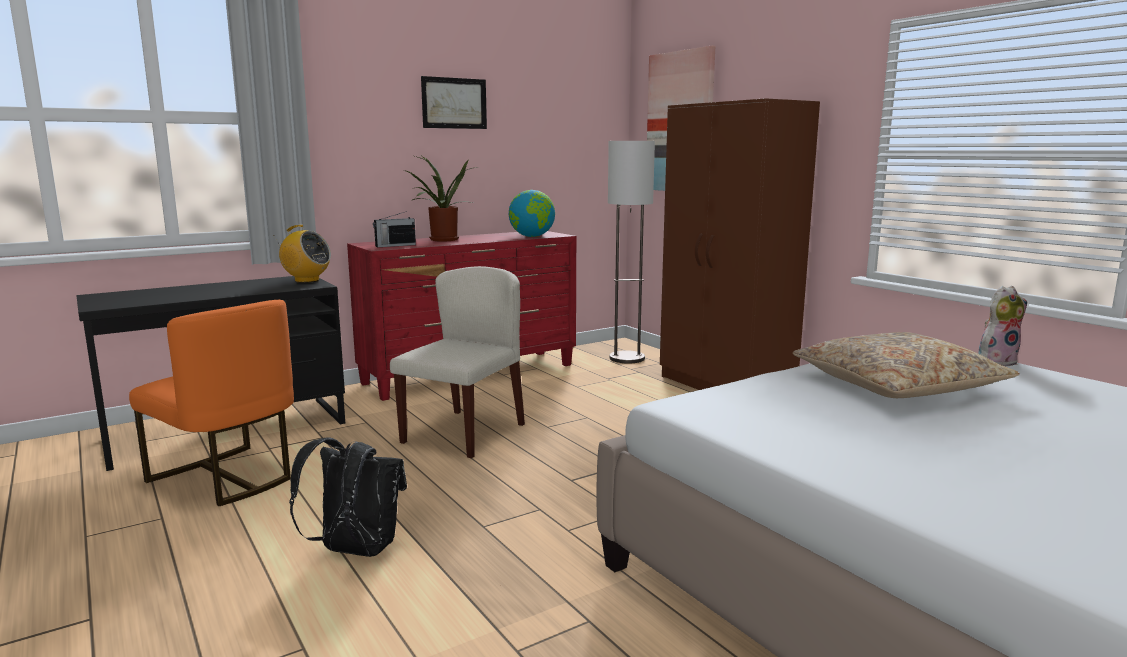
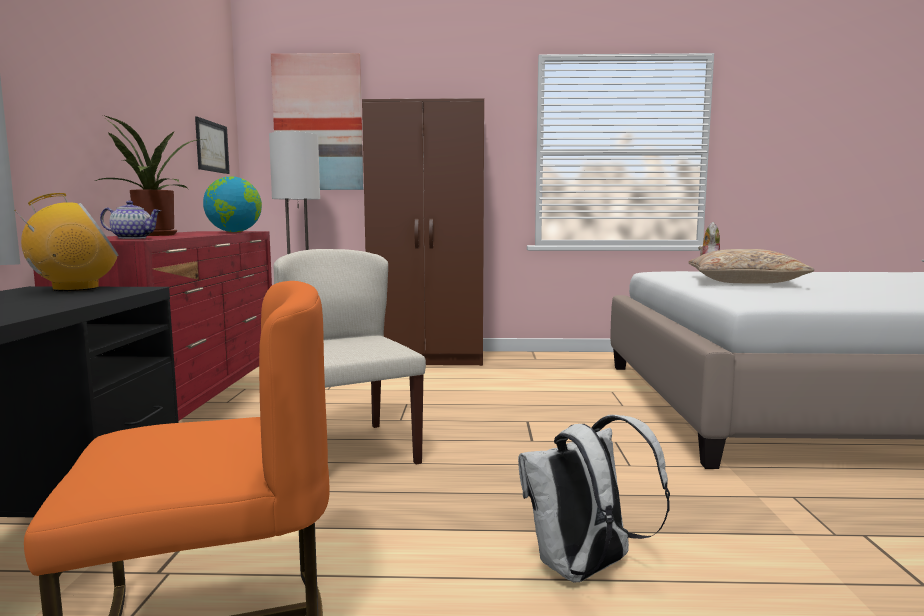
camera: 55 degrees left, 5 degrees down
(355, 551) = (585, 570): black backpack -> white backpack
(394, 245) = (133, 238): radio -> teapot
(454, 103) = (122, 56): picture -> picture (212, 147)

